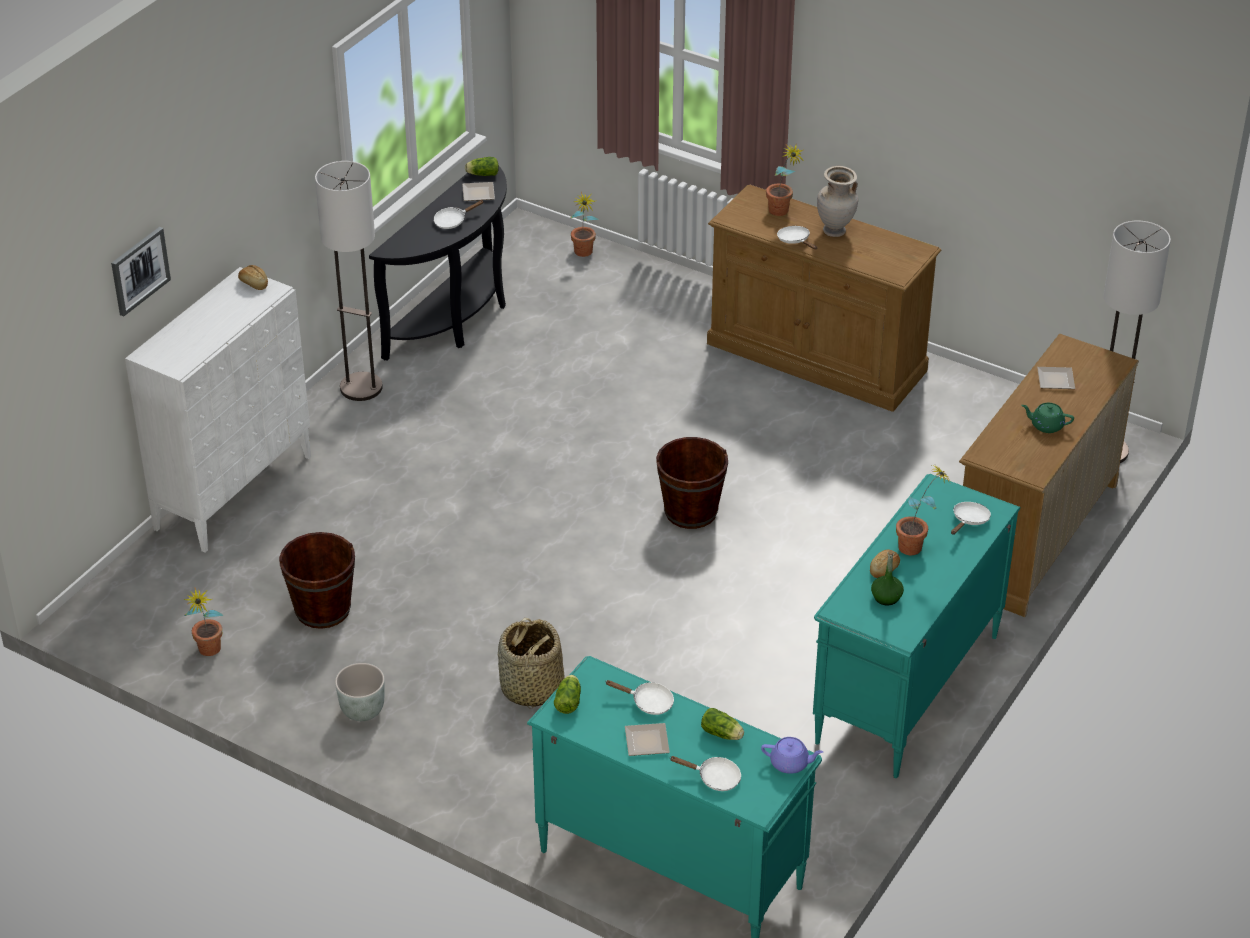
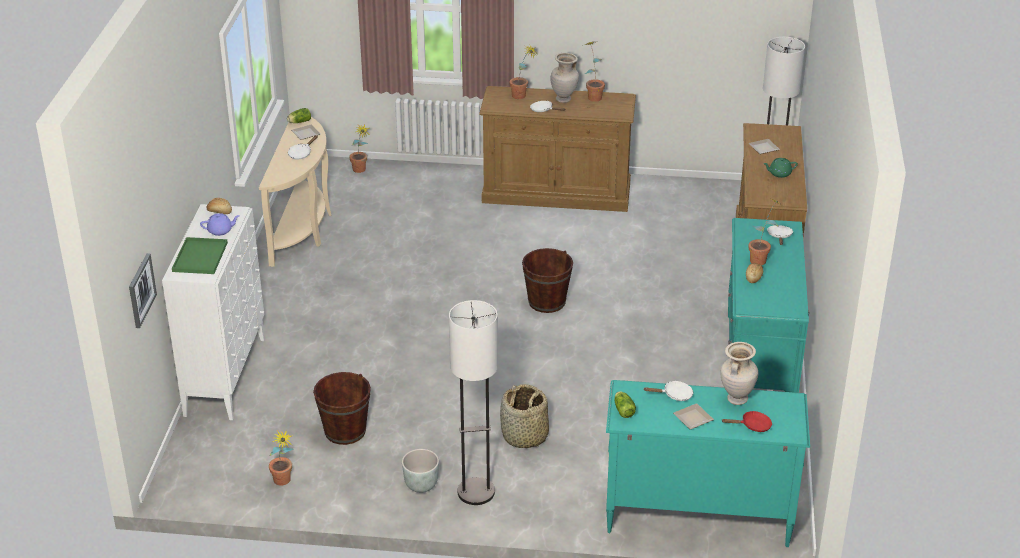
camera: 25 degrees left, 5 degrees down
(139, 270) = (160, 210): picture -> picture (141, 290)
(188, 338) = (199, 256): none -> green tray
(361, 388) = (268, 288): floor lamp -> floor lamp (476, 492)
(457, 318) = (303, 229): black console table -> beige console table
(714, 778) = (752, 426): white frying pan -> red frying pan
(723, 734) = (736, 399): lettuce -> beige vase
(790, 763) = (791, 403): purple teapot -> purple teapot (220, 231)
(879, 236) = (593, 96): none -> potted plant
(886, 597) = (768, 292): green bottle -> none

